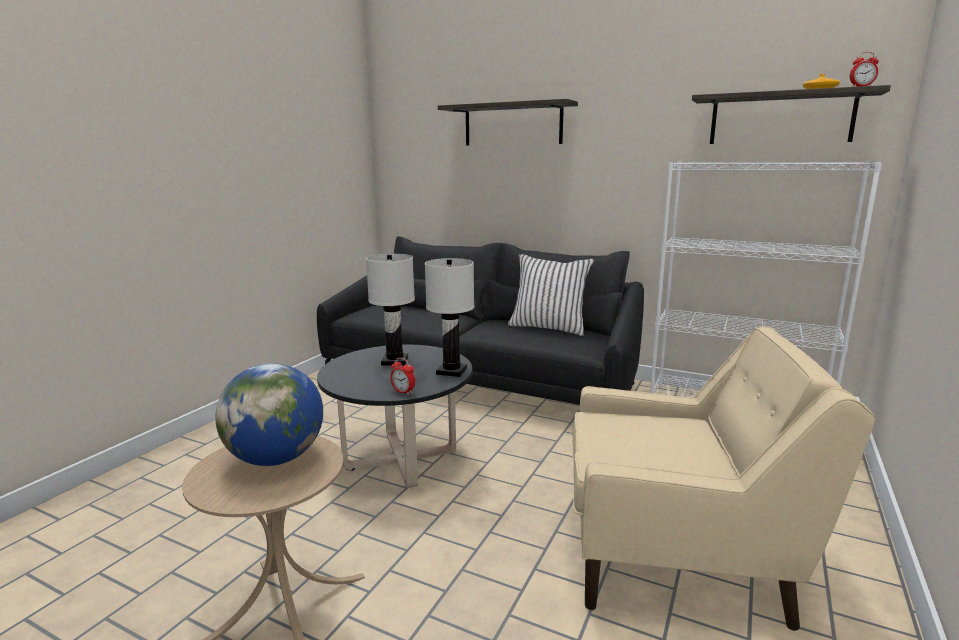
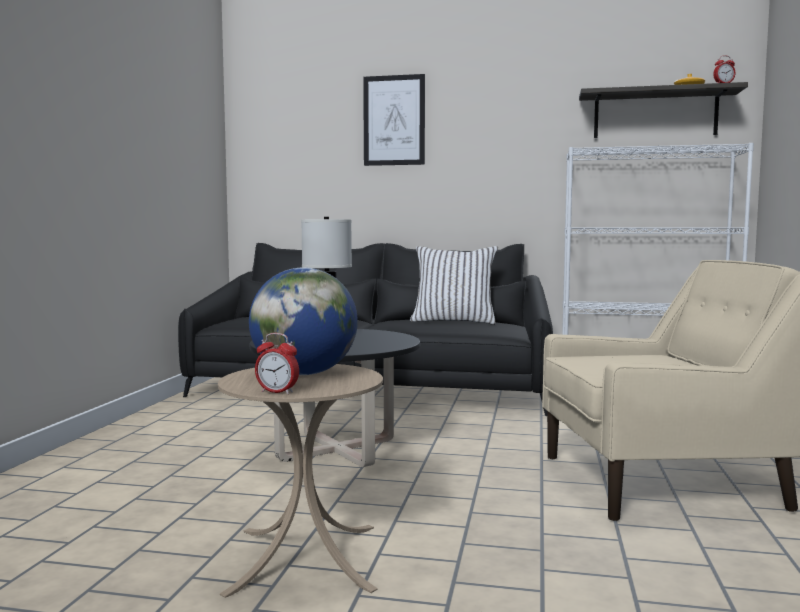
camera: 15 degrees left, 10 degrees down
(403, 392) = (365, 350): alarm clock -> alarm clock (277, 392)
(452, 371) = (398, 339): white table lamp -> none
(512, 124) = (394, 120): shelf -> picture

